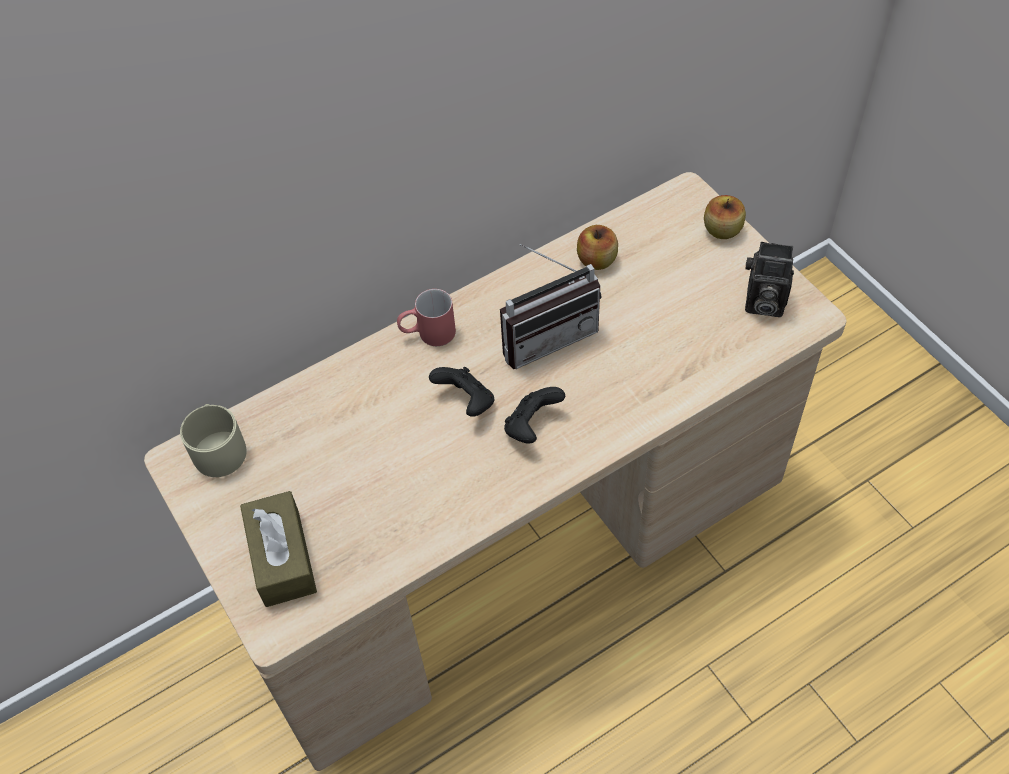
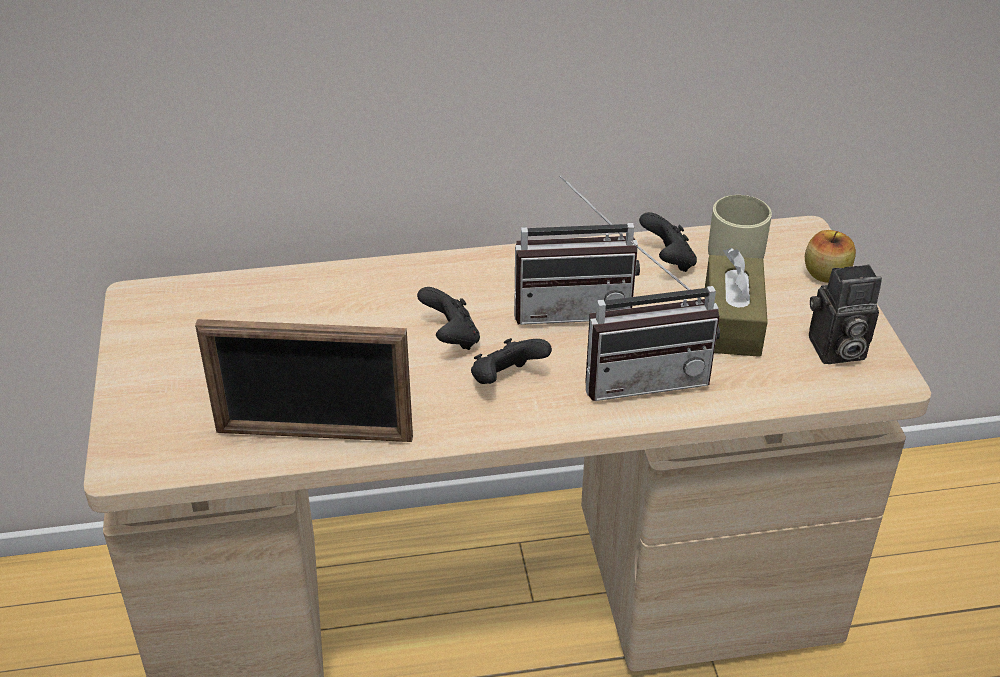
camera: 20 degrees right, 15 degrees down
(218, 448) = (182, 299): beige mug -> beige mug (735, 248)
(282, 558) = (175, 408): brown tissue box -> brown tissue box (731, 322)
(411, 538) = (314, 435): none -> picture frame
(427, 334) = (449, 270): red mug -> none
(597, 260) = (668, 261): apple -> black game controller
(634, 381) = (644, 376): none -> radio
(762, 303) = (835, 350): camera -> camera turned 45 degrees counterclockwise

